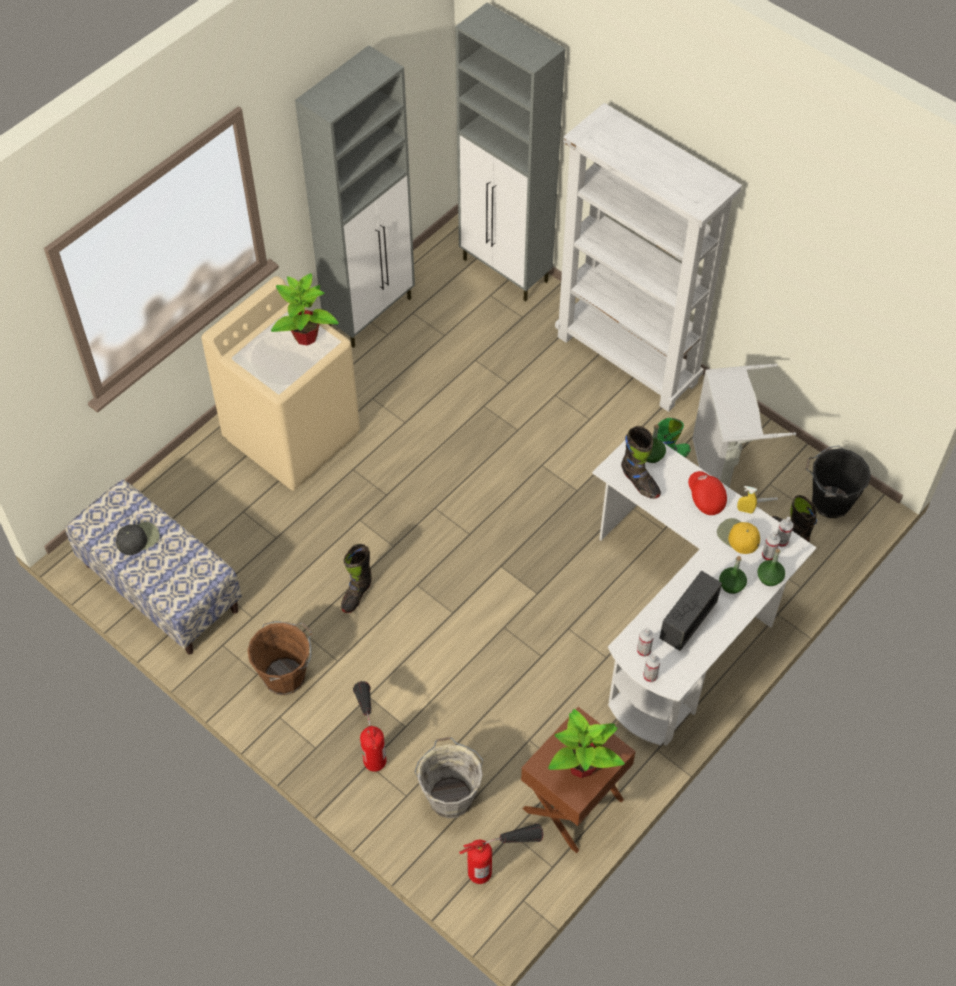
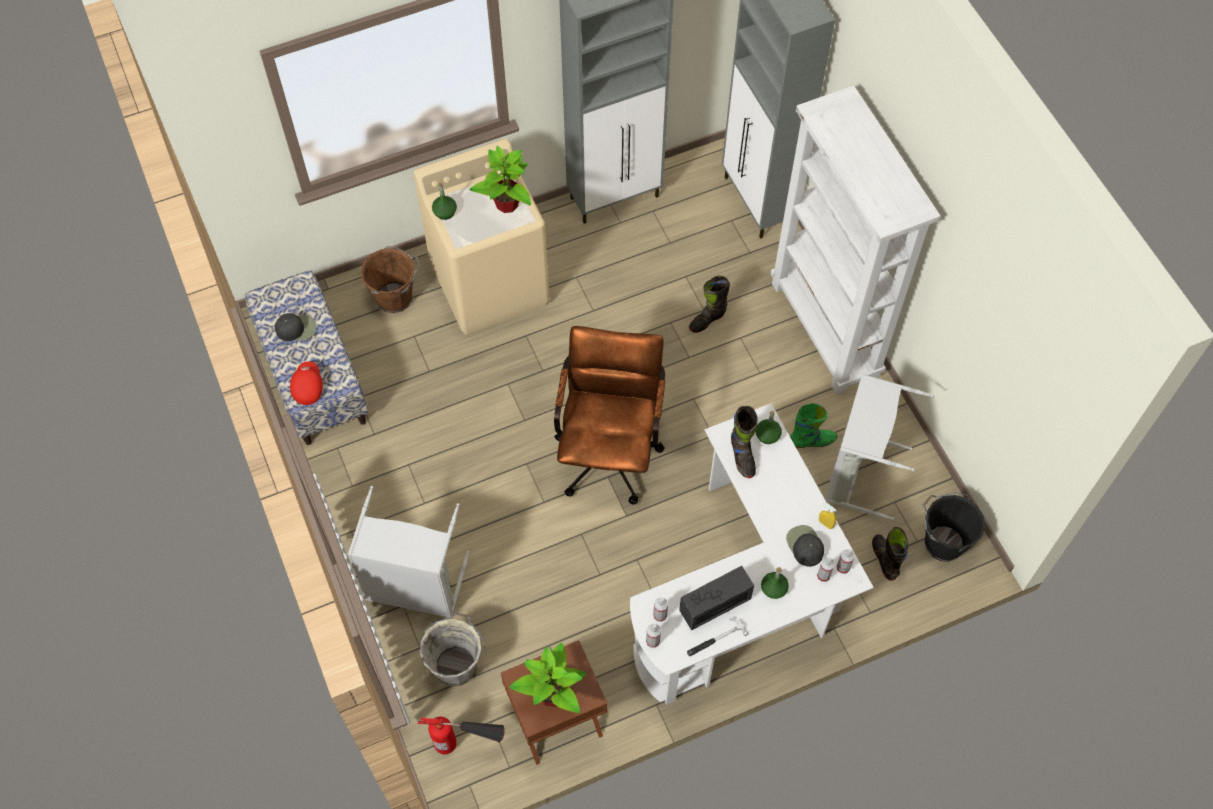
camera: 25 degrees right, 5 degrees up
(286, 675) = (375, 497): brown bucket -> brown bucket (395, 297)
(356, 594) = (470, 450): black boot -> black boot (707, 320)
(371, 742) = (415, 587): fire extinguisher -> grey laundry basket
(489, 540) = (609, 449): none -> brown office chair
(705, 497) = (795, 496): red cap -> red cap (307, 387)
(705, 650) = (715, 639): none -> hammer
(737, 536) = (804, 546): yellow cap -> black cap
(769, 577) = (812, 597): green bottle -> green bottle (445, 212)

